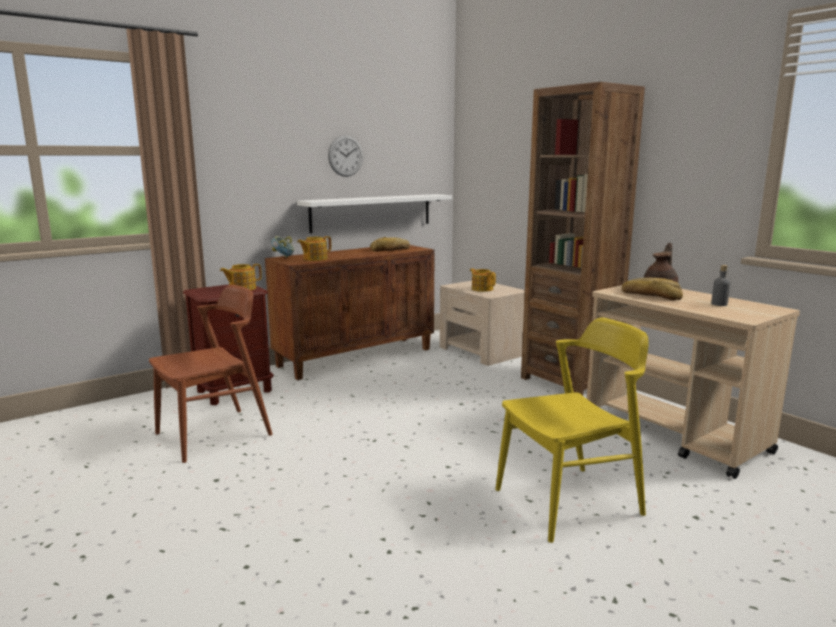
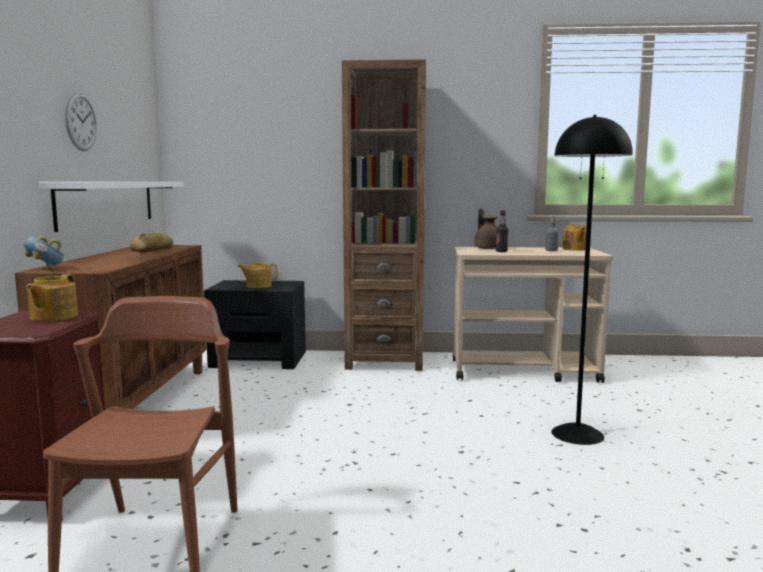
camera: 50 degrees left, 5 degrees down
(314, 259) = (103, 265): teapot -> teapot (575, 249)
(482, 351) = (259, 359): beige nightstand -> black nightstand
(568, 502) = (578, 434): yellow chair -> black floor lamp
(651, 295) = (501, 251): bread -> bottle

